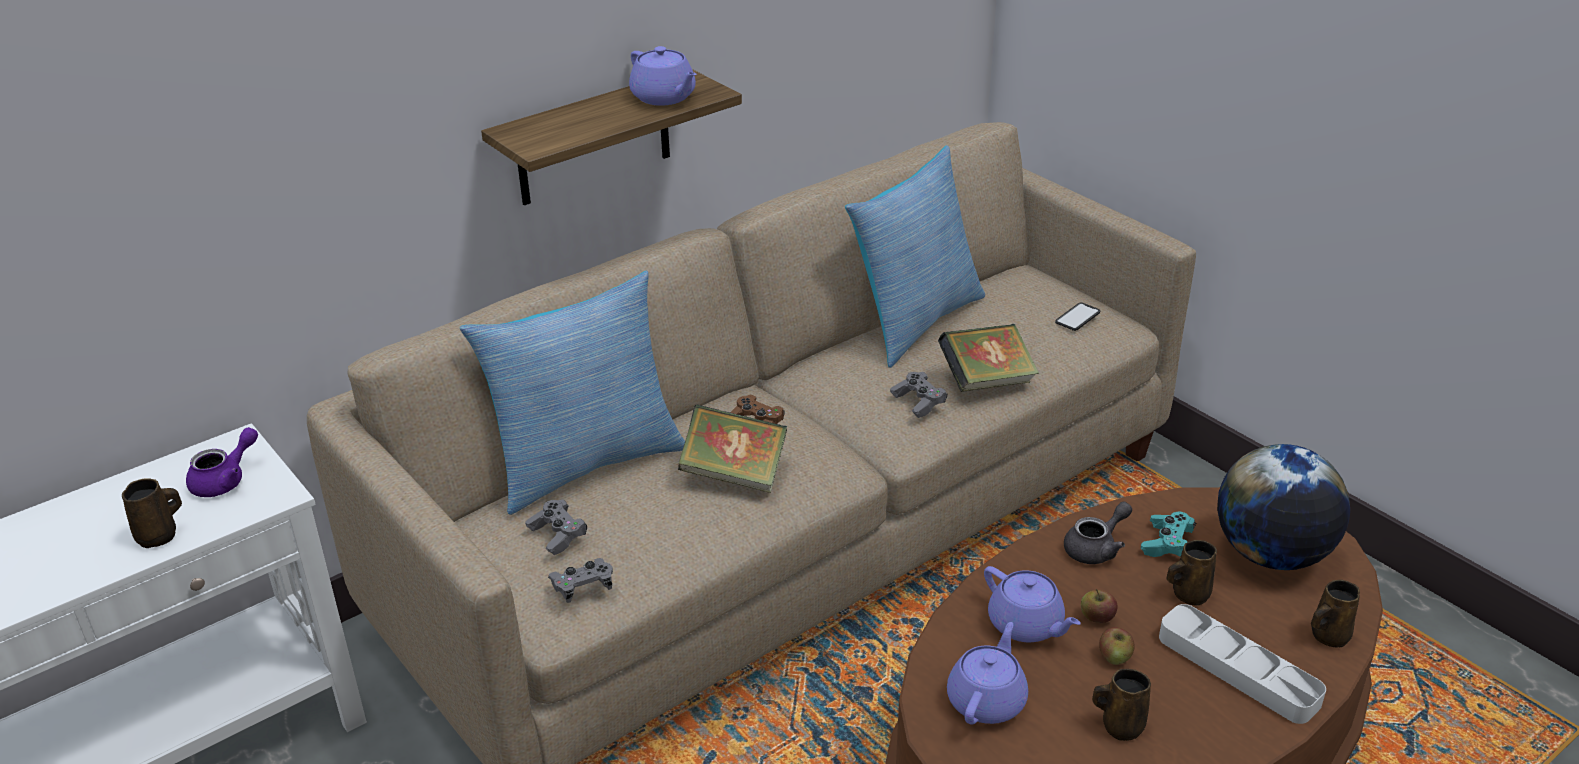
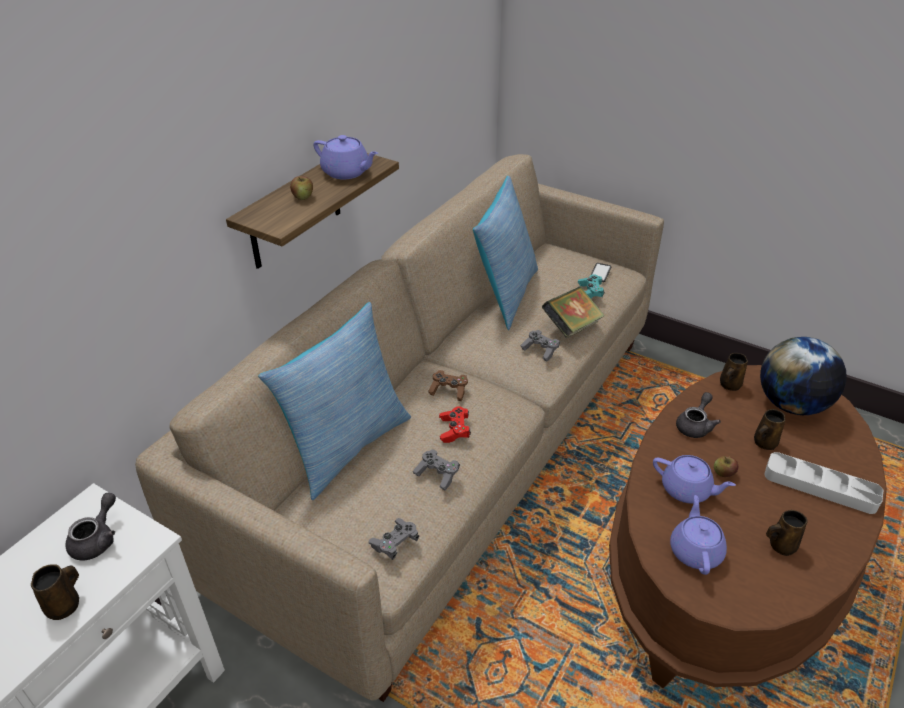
camera: 20 degrees left, 5 degrees up
(225, 480) = (97, 539): purple teapot -> grey teapot
(557, 535) = (356, 507): grey game controller -> grey game controller (437, 474)
(734, 474) = (454, 430): book -> red game controller
(1114, 657) = (749, 498): apple -> apple (303, 196)
(1167, 543) = (732, 412): turquoise game controller -> turquoise game controller (590, 292)
(1328, 636) = (852, 450): brown mug -> brown mug (729, 385)

